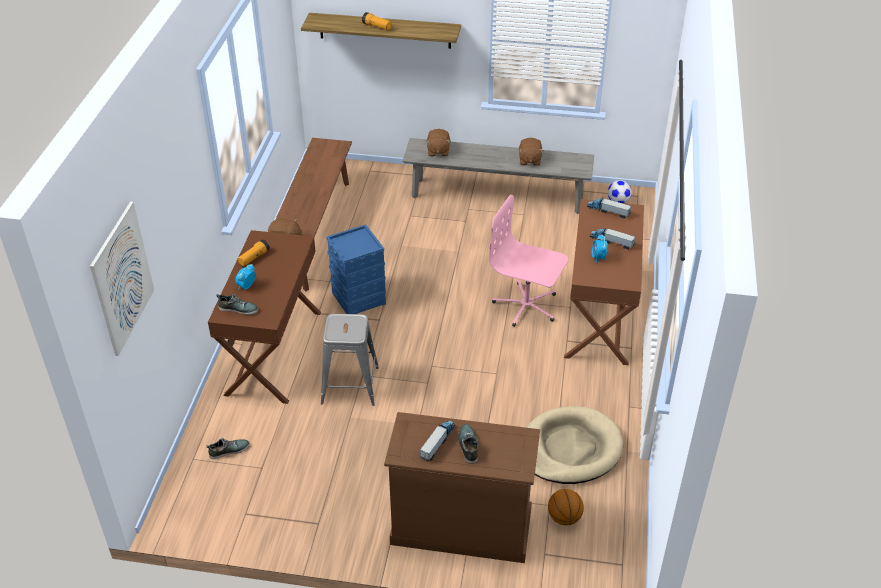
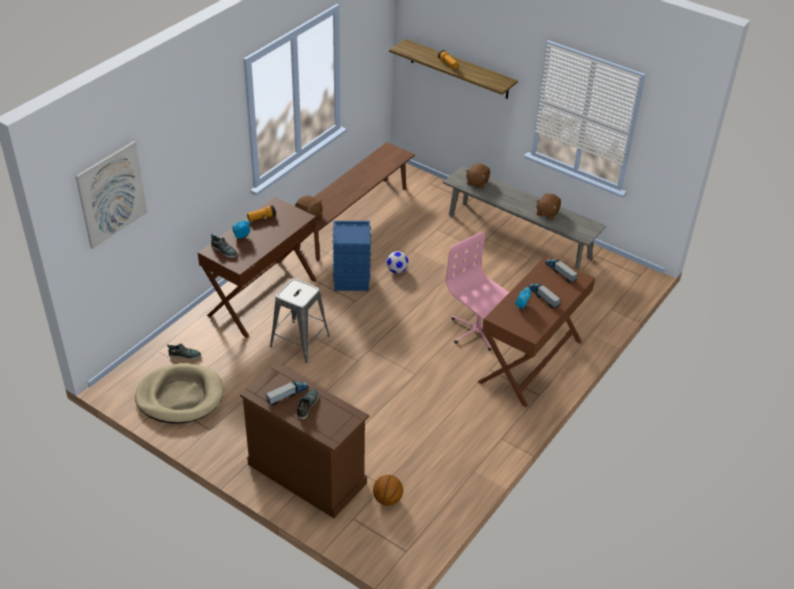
camera: 25 degrees right, 0 degrees up
(569, 448) = (430, 451): beige dog bed -> beige dog bed (180, 396)
(618, 201) = (619, 274): football -> football (397, 270)

